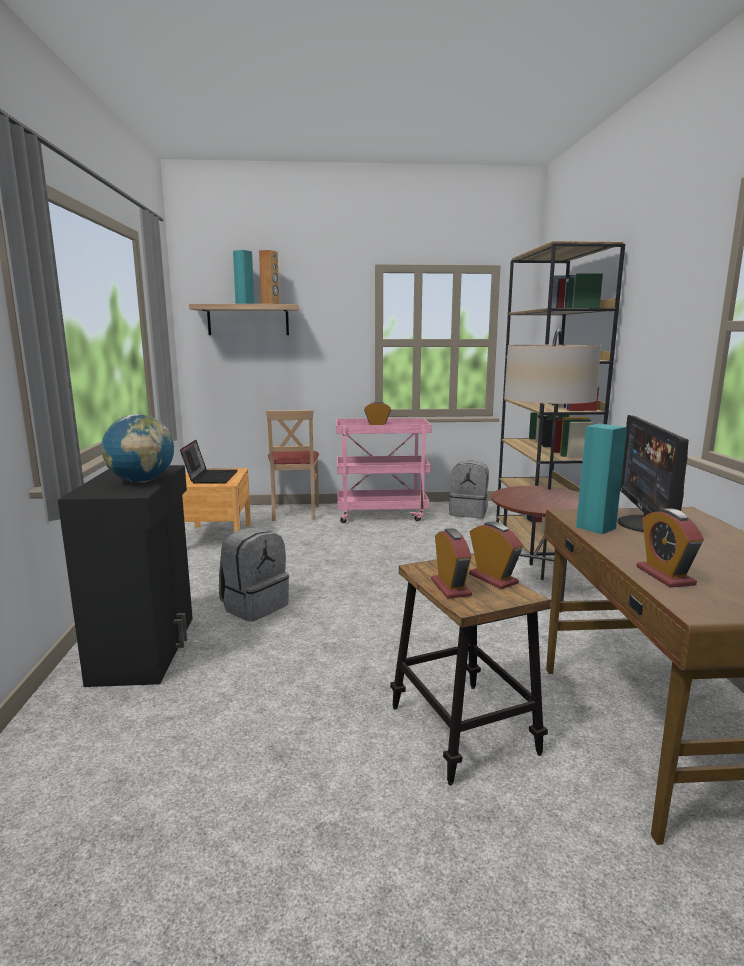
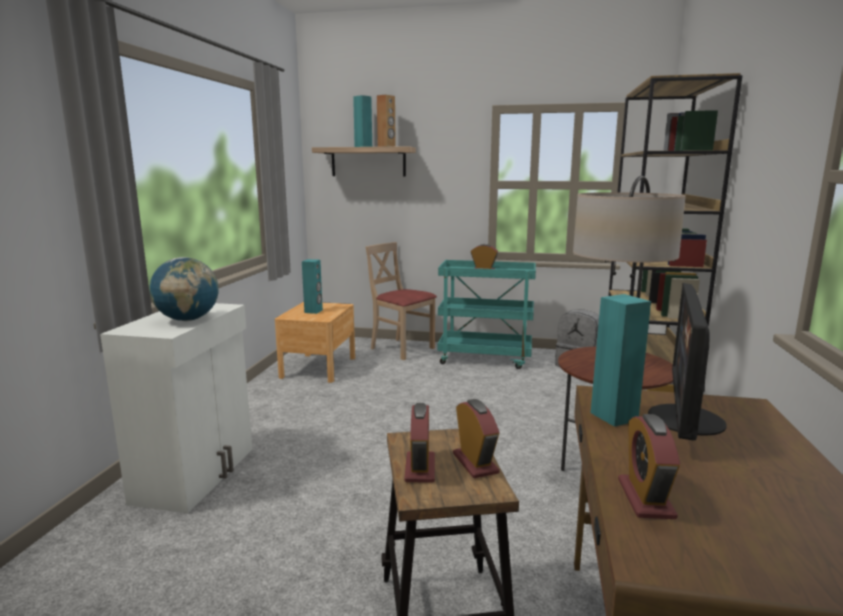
camera: 15 degrees right, 0 degrees up
(146, 648) = (197, 474): black cabinet -> white cabinet
(211, 477) = (313, 311): laptop -> turquoise speaker
(254, 606) = (313, 443): grey backpack -> none
(294, 512) = (402, 349): beige chair -> beige chair turned 120 degrees clockwise
(382, 514) = (485, 358): pink cart -> turquoise cart

